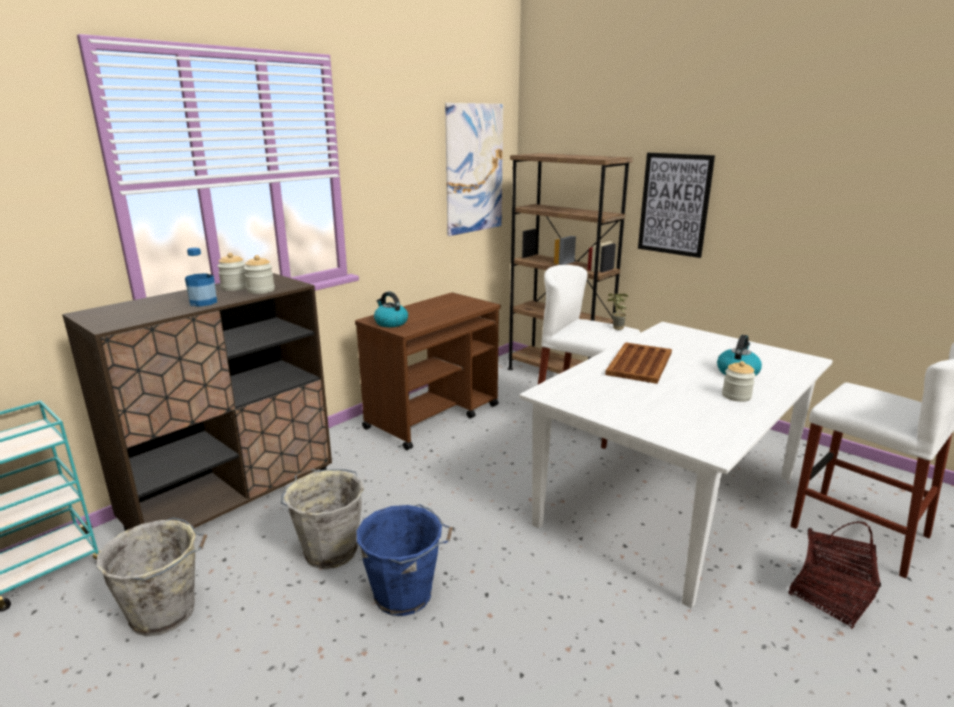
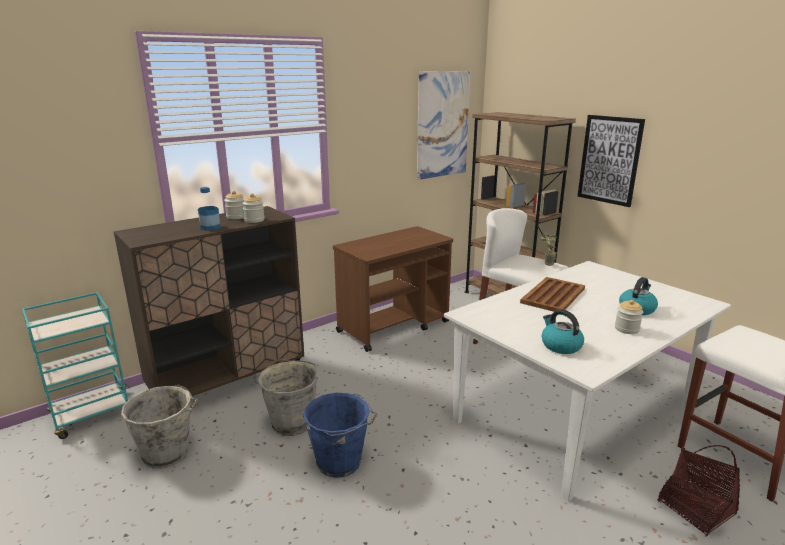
camera: 10 degrees right, 0 degrees up
(390, 323) = (359, 249): kettle -> kettle (560, 345)

